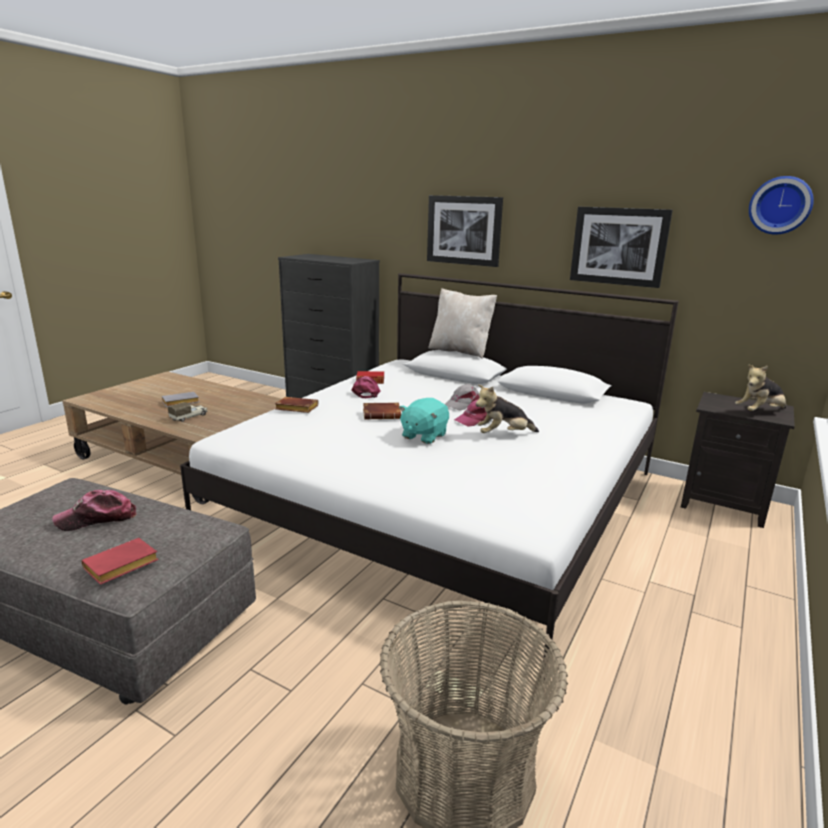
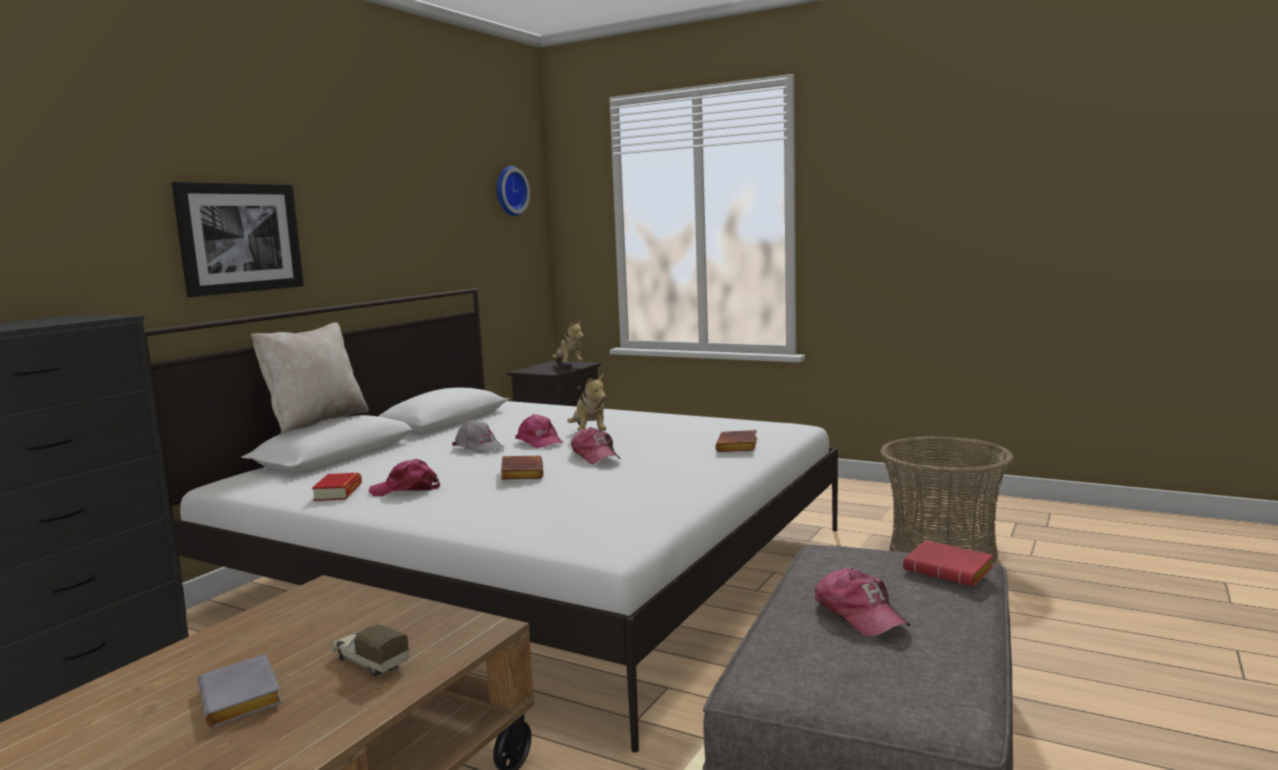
camera: 90 degrees left, 10 degrees down
(295, 409) = (475, 520): brown book -> brown book (738, 447)
(423, 436) = (596, 456): turquoise plush toy -> cap
(618, 246) = (418, 239): picture -> none

